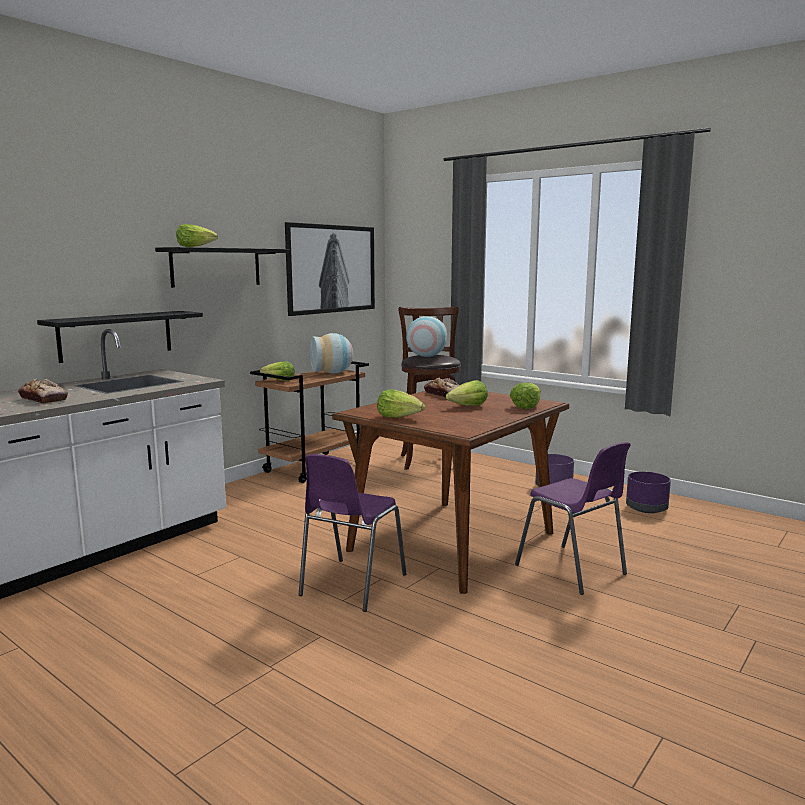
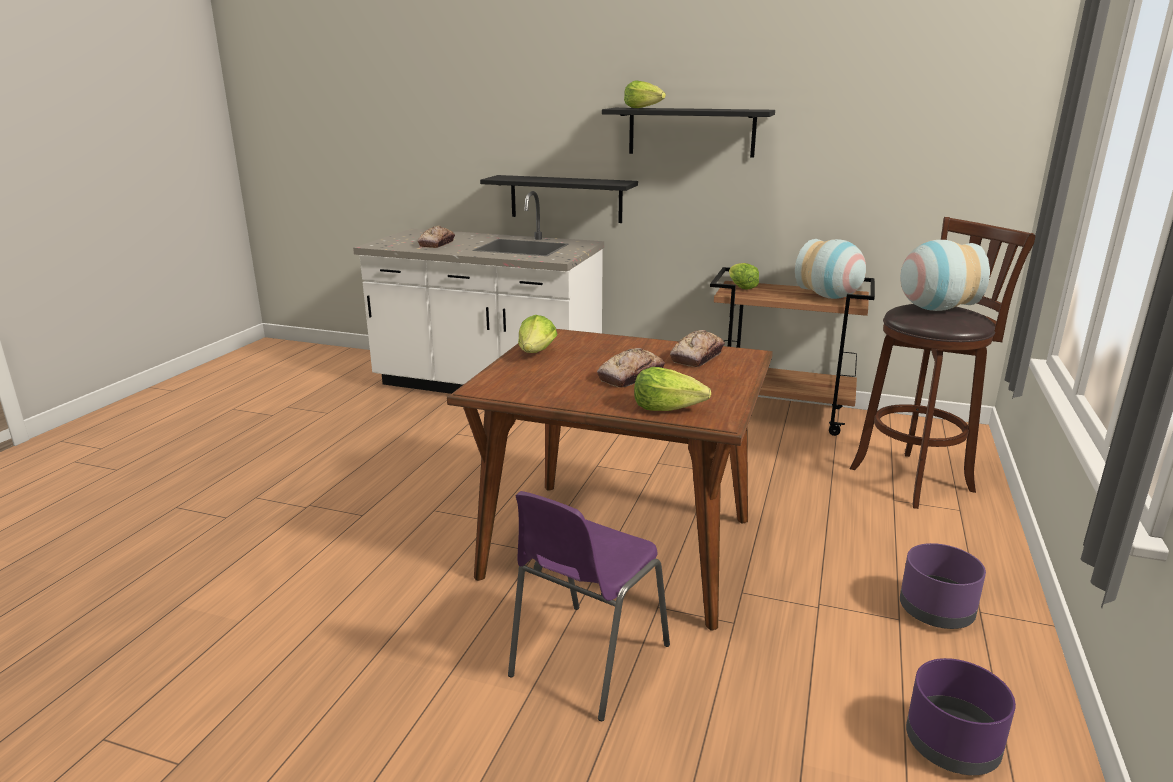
camera: 70 degrees right, 10 degrees up
(331, 269) = (900, 141): picture -> none
(351, 586) = (466, 507): purple chair -> none
(468, 406) = (631, 376): lettuce -> bread

